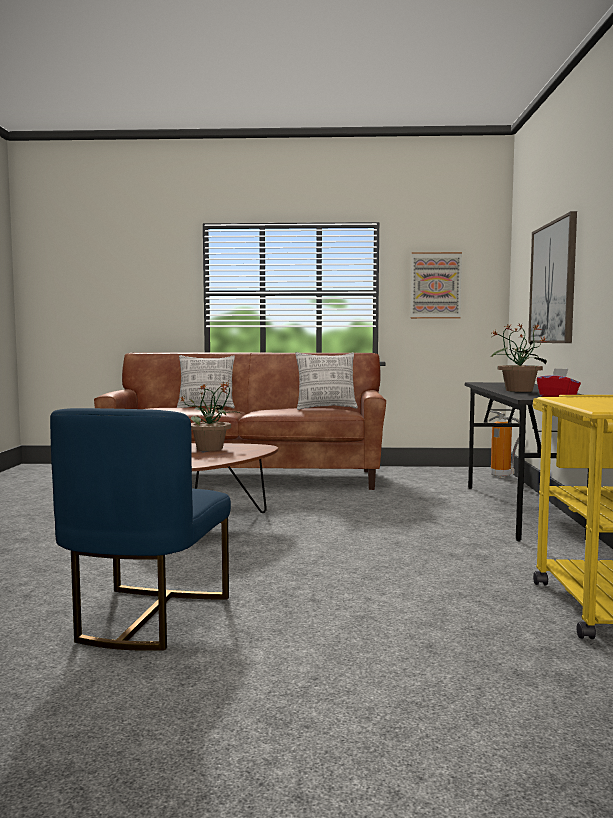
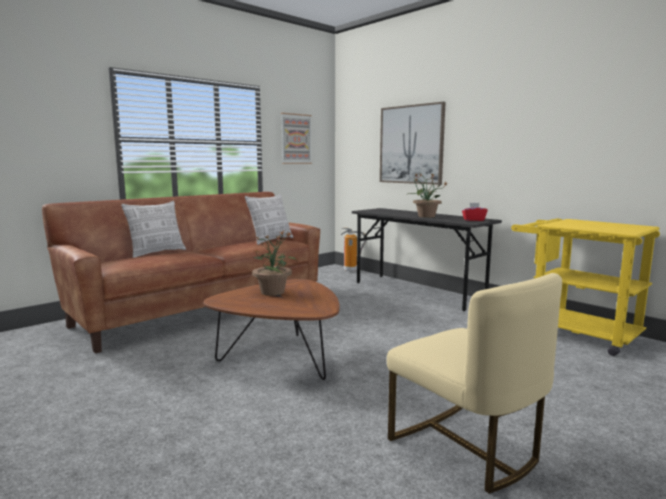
camera: 45 degrees left, 5 degrees up
(146, 618) = (466, 447): blue chair -> beige chair

